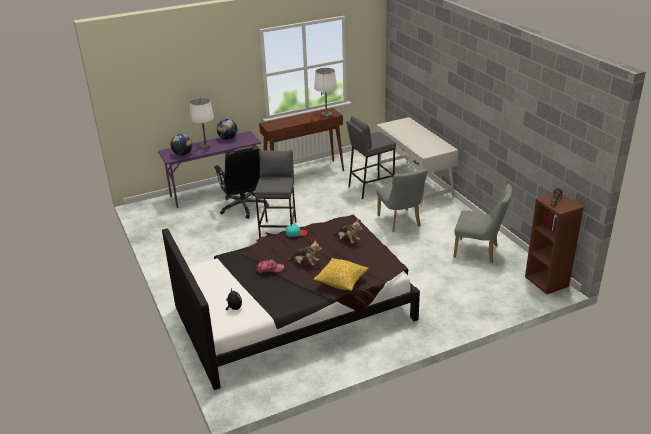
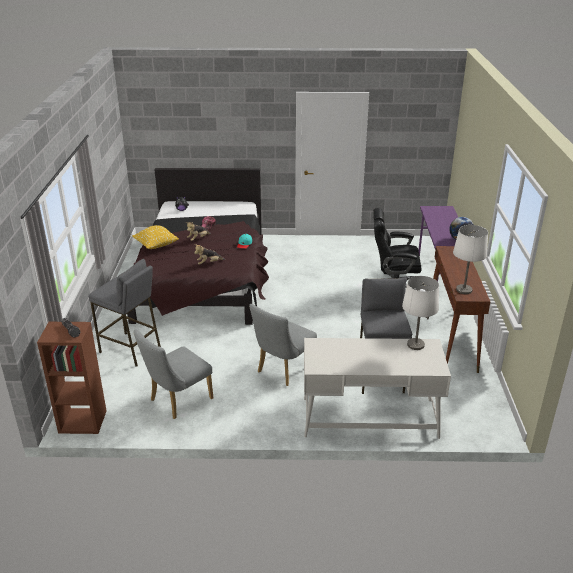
camera: 115 degrees right, 0 degrees up
(183, 154) = (434, 214): globe -> none
(206, 146) = (447, 226): white table lamp -> white table lamp (415, 345)
(279, 231) = (329, 295): grey stool -> grey stool (130, 349)
(400, 222) = (282, 370): grey chair -> grey chair turned 60 degrees counterclockwise

